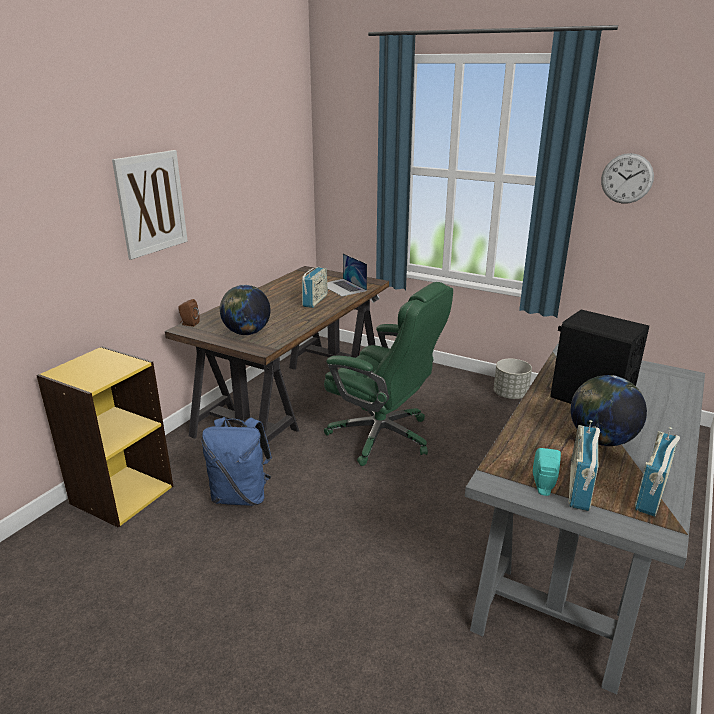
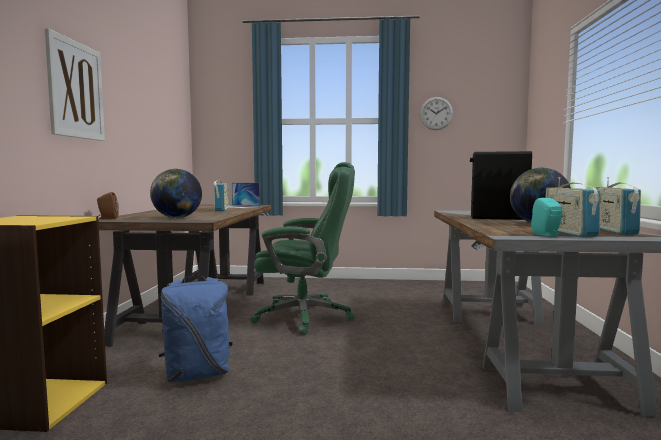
camera: 25 degrees left, 20 degrees down
(510, 395) = (381, 285): grey planter -> none

